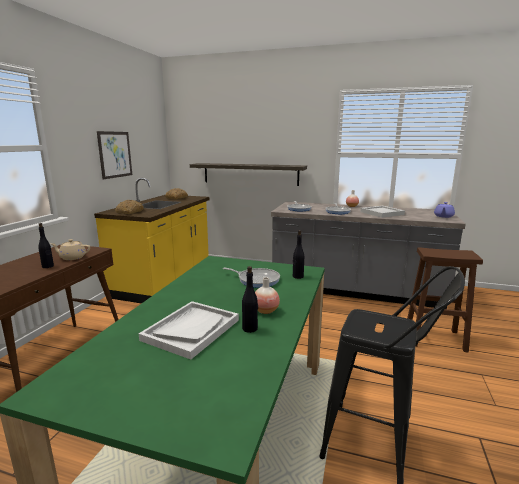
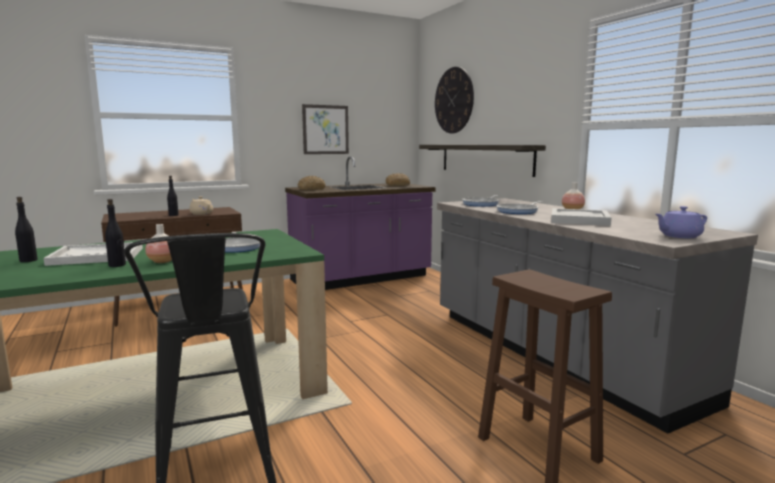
camera: 45 degrees right, 5 degrees down
(165, 279) = (361, 278): yellow counter -> purple counter
(212, 129) = (454, 100): none -> wall clock
(297, 276) = (272, 253): black bottle -> black bottle (28, 260)

